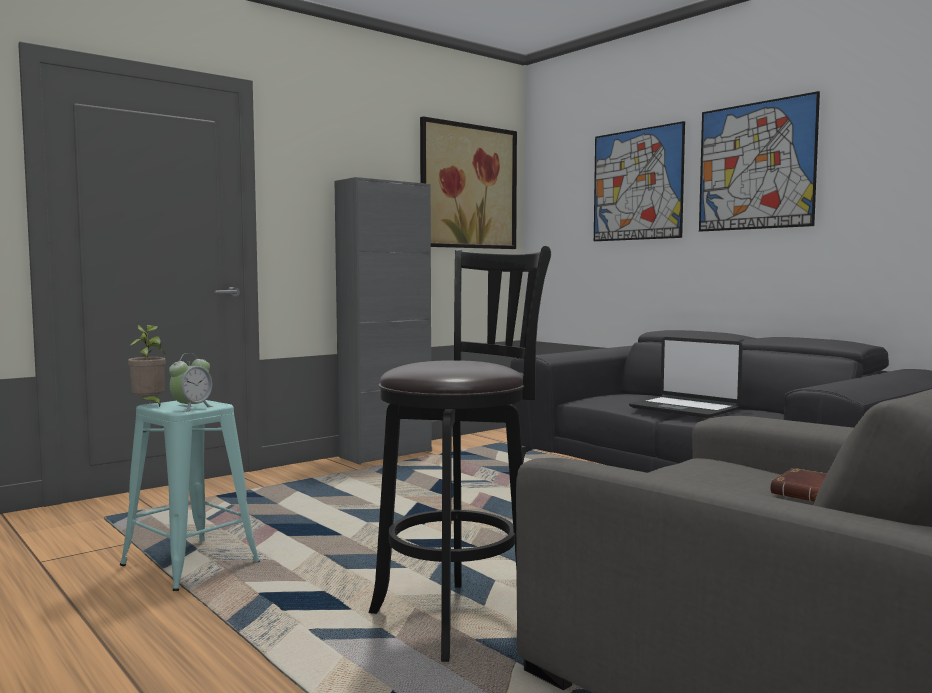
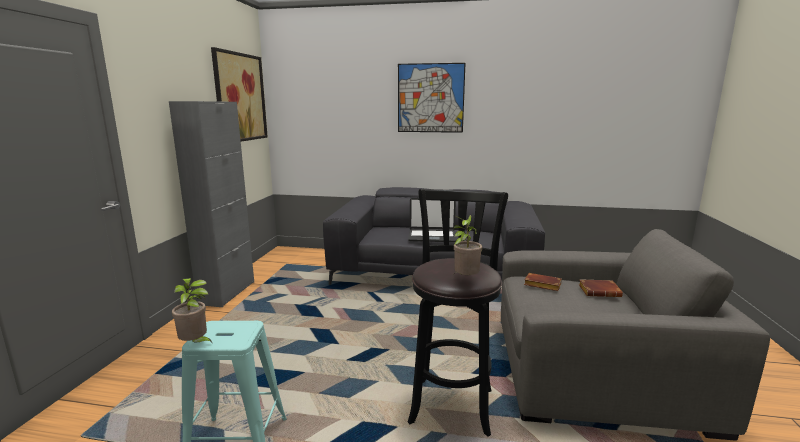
camera: 40 degrees left, 10 degrees up
(192, 408) = (242, 336): alarm clock -> none
(422, 368) = (465, 279): none -> potted plant
(637, 185) = (355, 101): picture -> none
(713, 469) = (541, 285): none -> brown book

